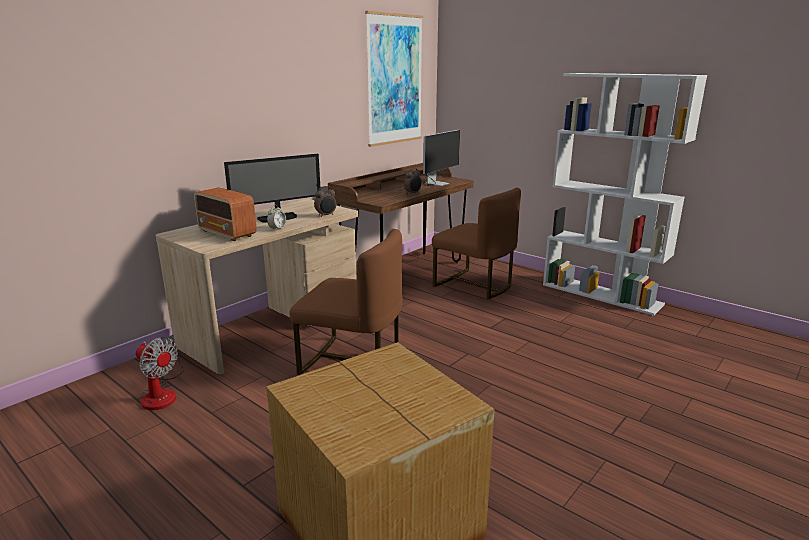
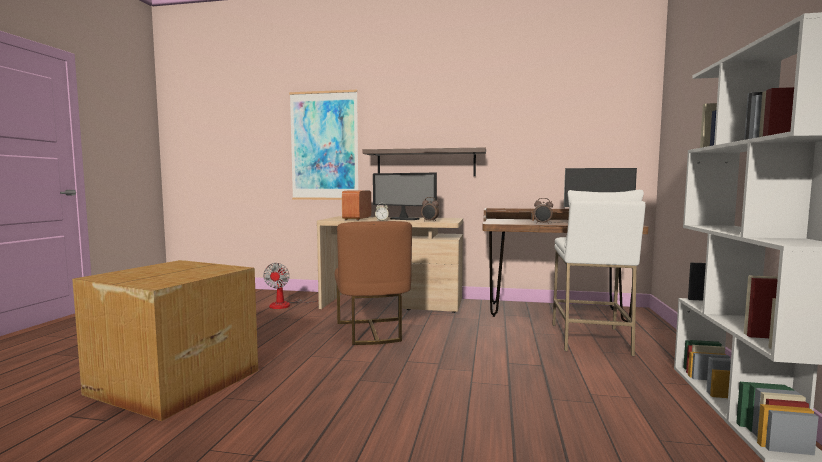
camera: 60 degrees right, 15 degrees down
(260, 136) = (425, 163): none -> shelf
(394, 80) = (585, 123): picture -> picture (324, 146)
(474, 285) = (590, 339): brown chair -> white stool

